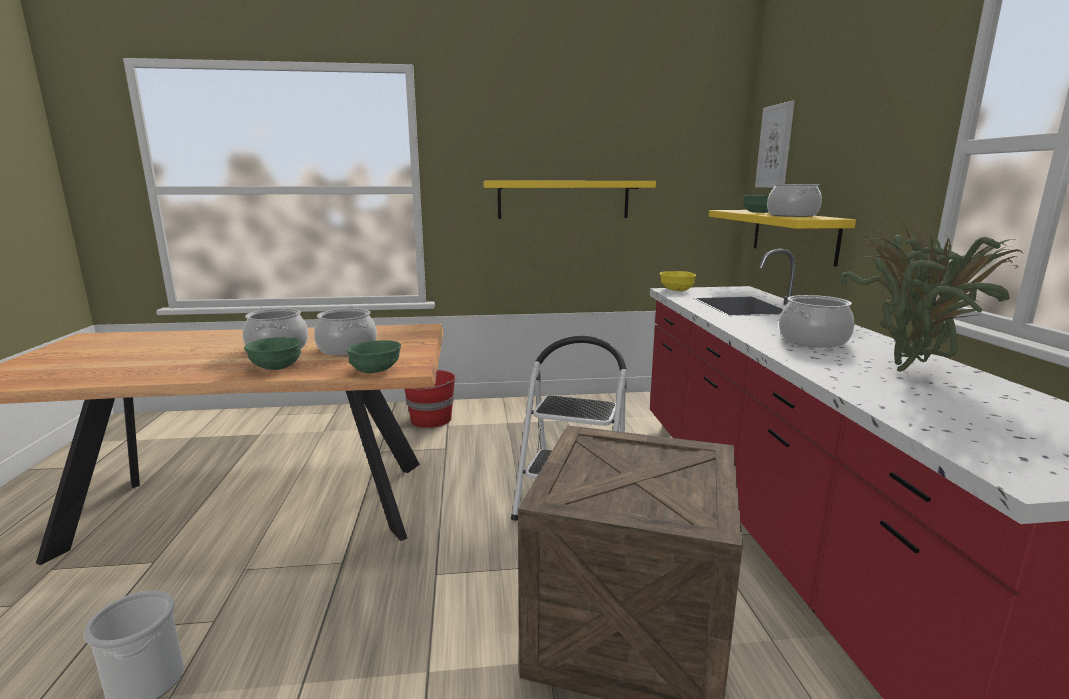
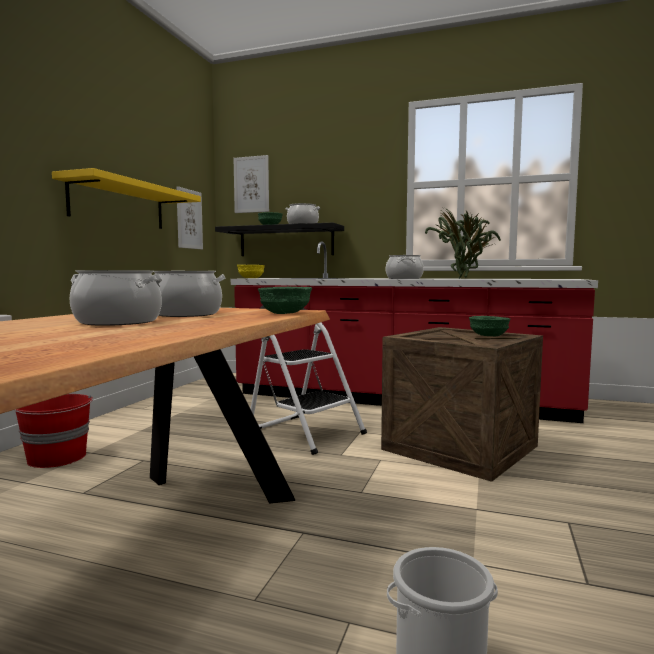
camera: 65 degrees left, 10 degrees down
(276, 366) = (206, 322): green bowl -> green bowl (488, 336)
(682, 201) = (189, 219): none -> picture
(793, 235) = (286, 241): yellow shelf -> black shelf

